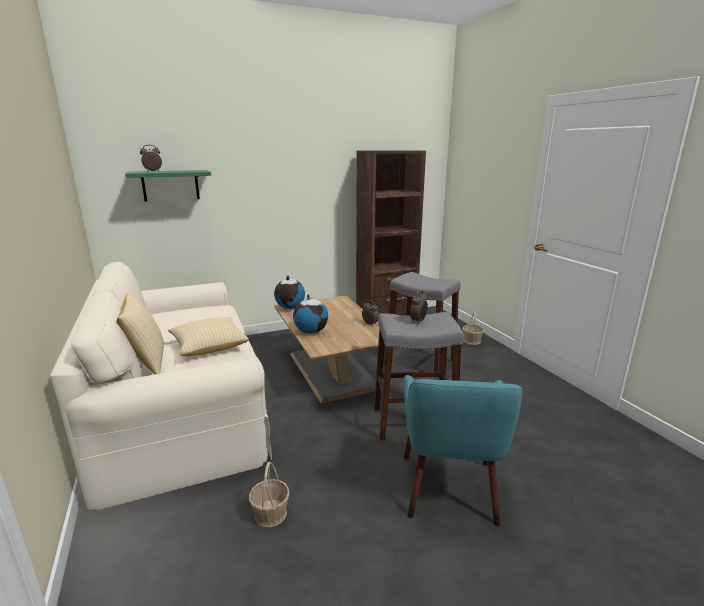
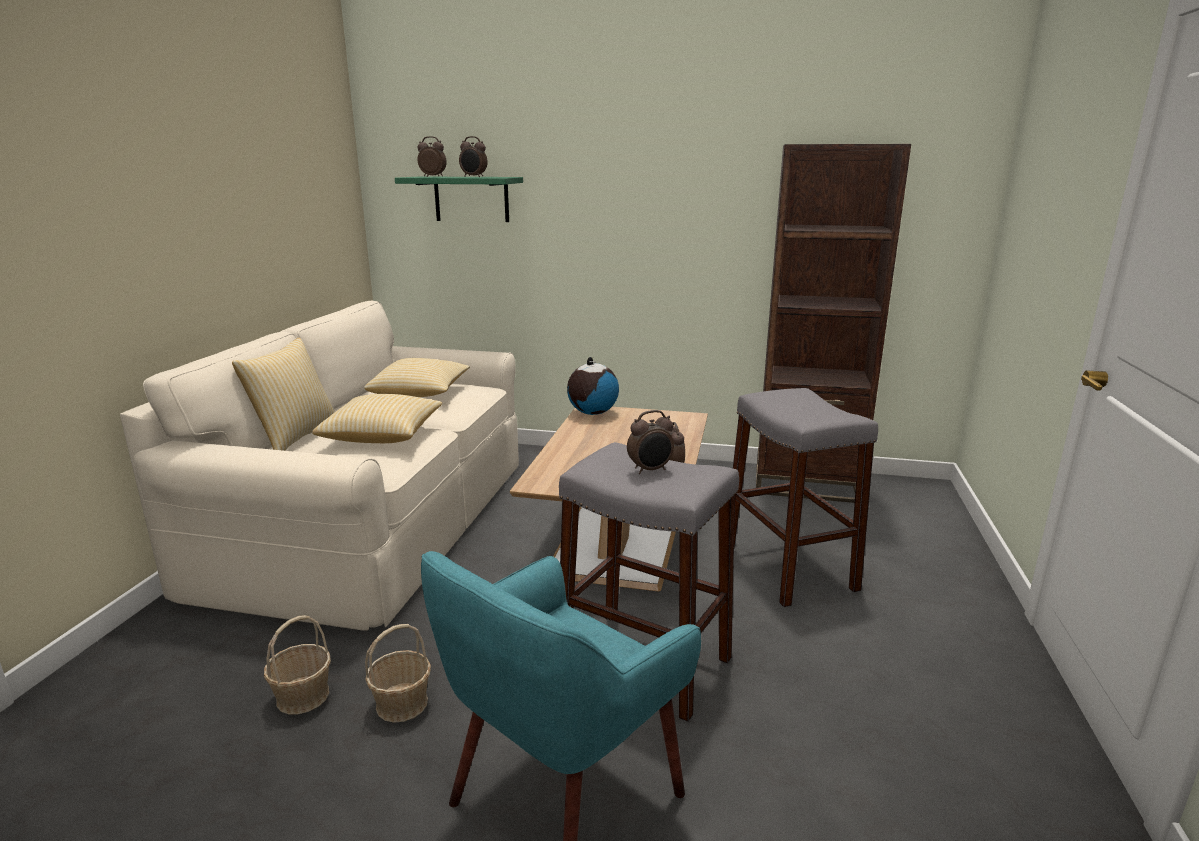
camera: 35 degrees right, 0 degrees up
(183, 171) = (473, 177): none -> alarm clock
(187, 318) = (420, 393): none -> pillow
(311, 331) = (566, 454): globe -> none
(472, 341) = (945, 566): basket -> basket (402, 704)

